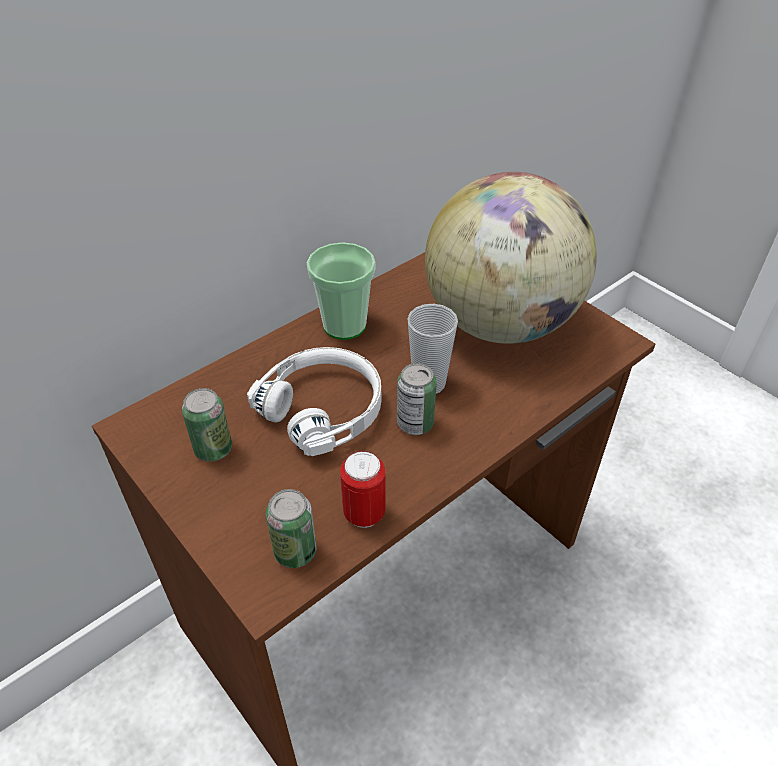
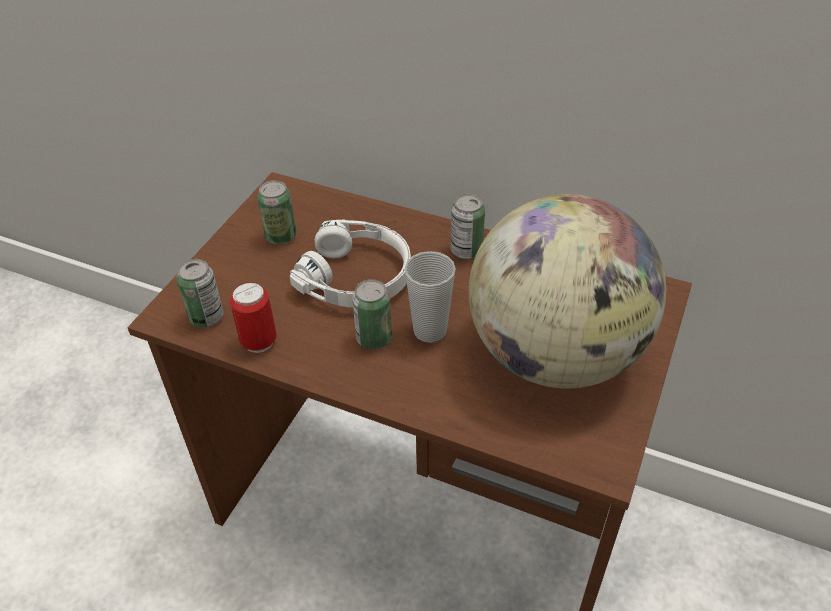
camera: 65 degrees right, 0 degrees up
(344, 325) = (466, 250): cup -> can

